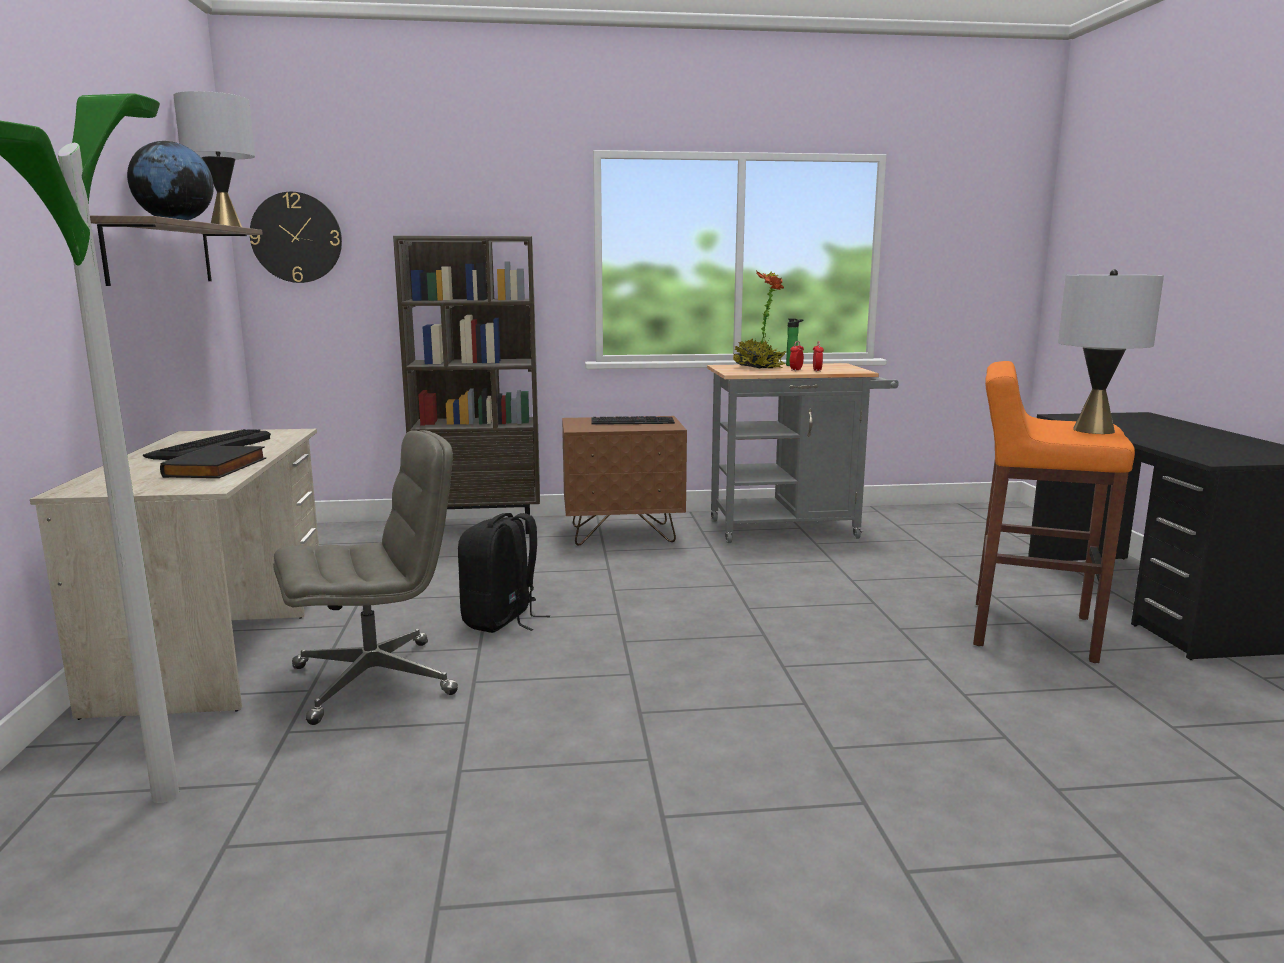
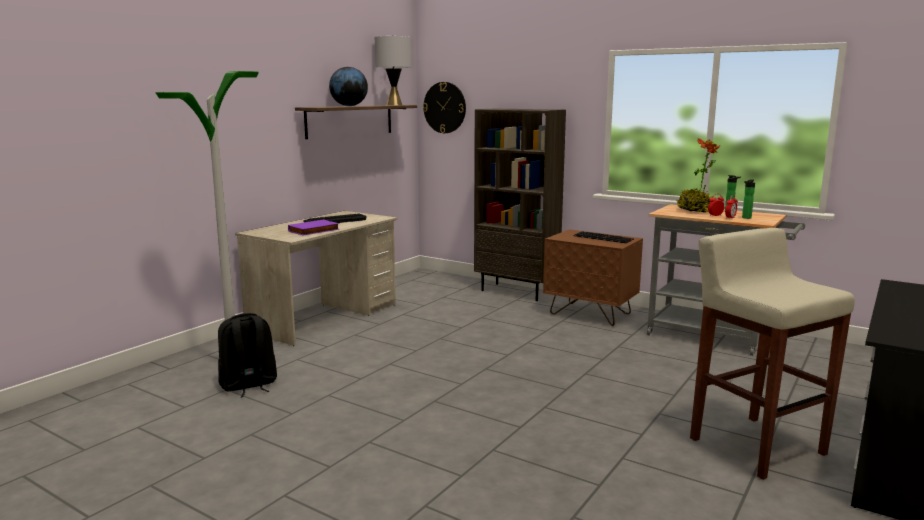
camera: 40 degrees right, 0 degrees up
(218, 468) = (314, 231): black book -> purple book
(375, 680) = (355, 350): grey office chair -> none
(502, 620) = (446, 341): black backpack -> black backpack (248, 385)
(829, 369) = (746, 218): none -> bottle
(1029, 631) = (755, 445): orange stool -> beige stool
(1094, 430) = (798, 293): grey table lamp -> none

